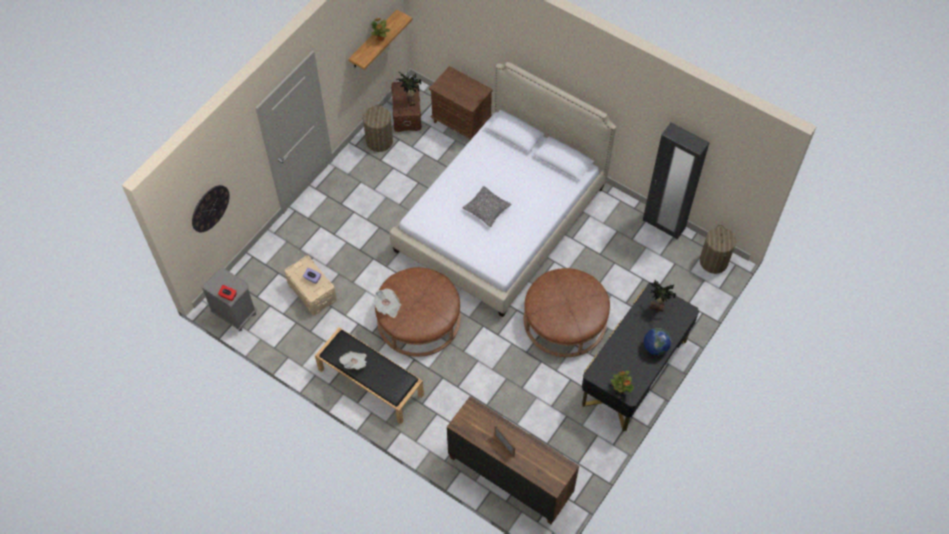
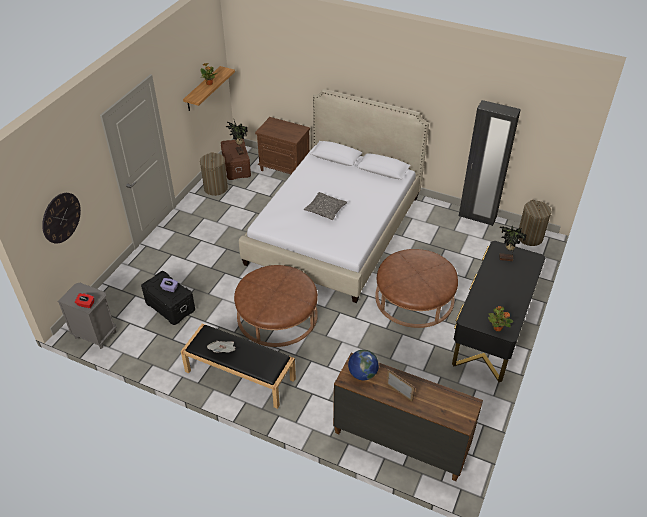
camera: 10 degrees left, 15 degrees down
(312, 291) = (170, 306): beige storage box -> black storage box
(388, 307) = (248, 299): newspaper -> none
(655, 347) = (517, 290): globe -> globe (362, 374)

